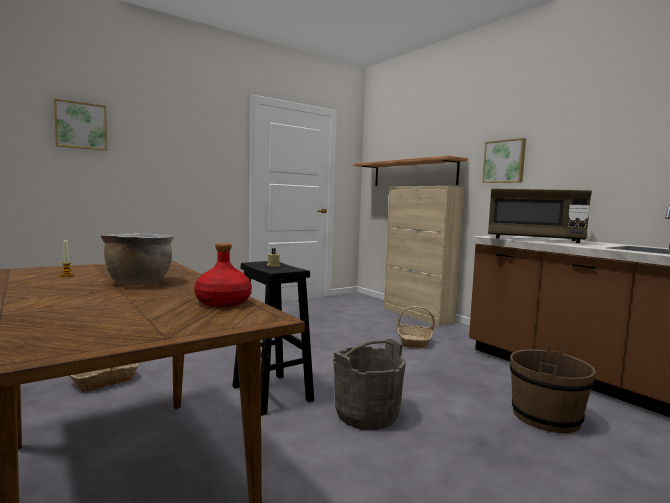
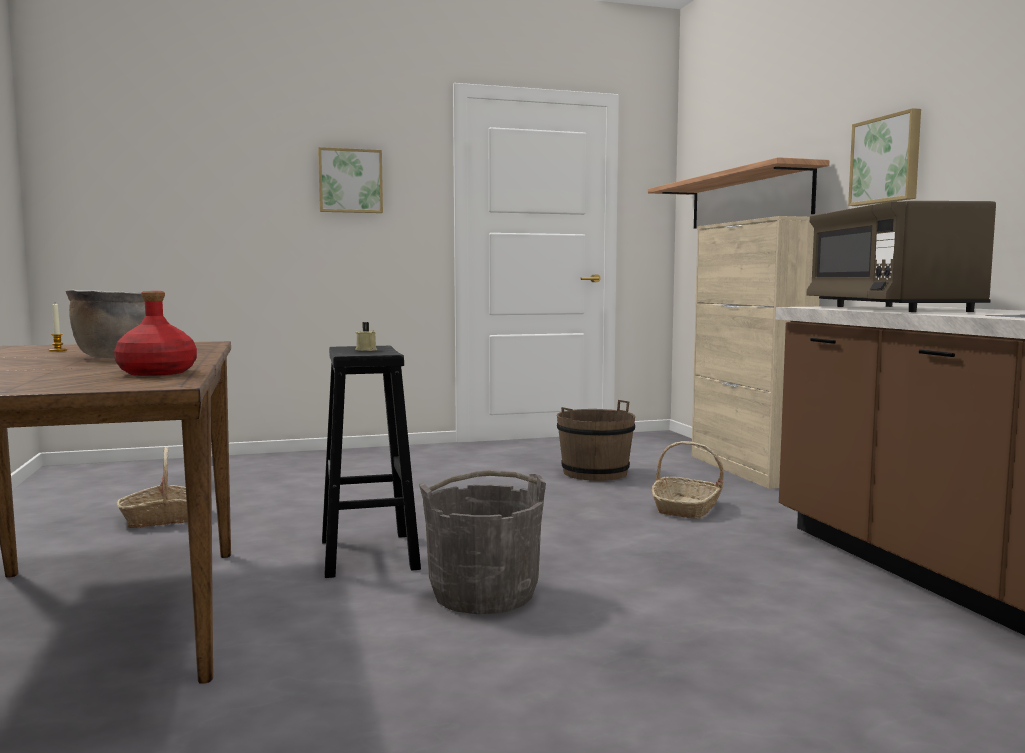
camera: 20 degrees right, 0 degrees up
(81, 125) = (189, 157): picture -> picture (350, 181)
(533, 239) = (889, 309): brown microwave -> brown microwave turned 45 degrees clockwise
(546, 417) = (806, 635): brown bucket -> brown bucket (595, 473)

